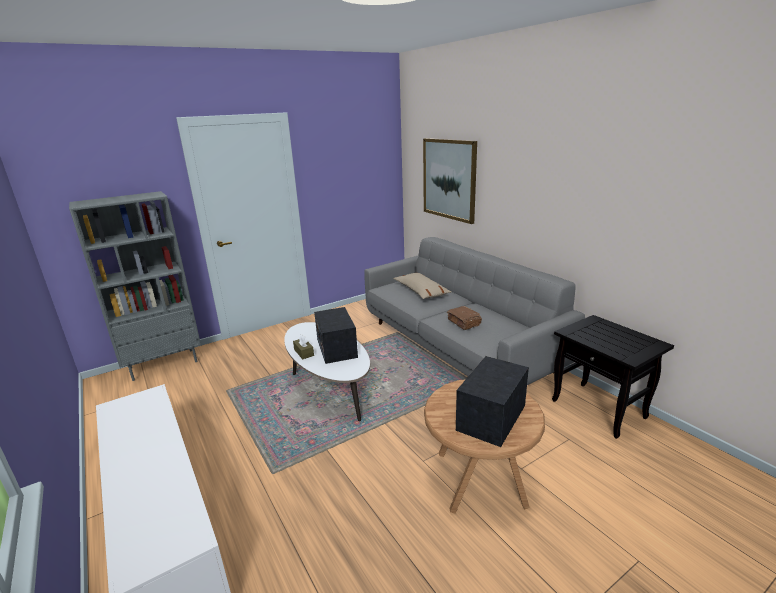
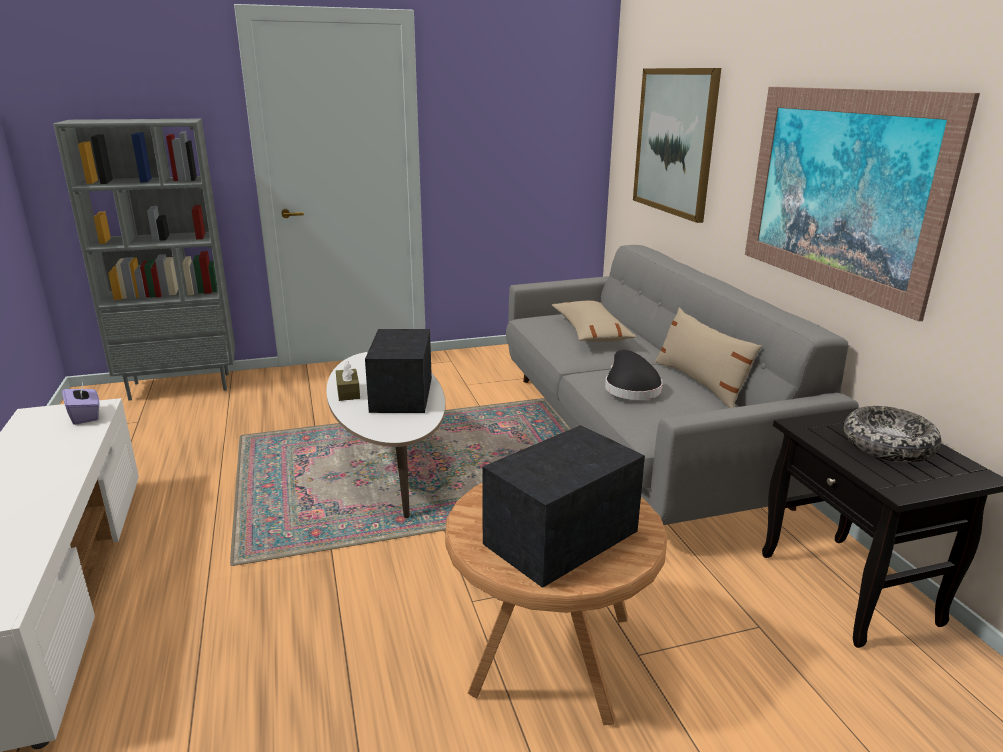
camera: 15 degrees right, 0 degrees up
(149, 401) = (85, 416): none -> purple tissue box
(464, 323) = (630, 388): brown book -> black hat
(495, 313) = (700, 383): none -> beige pillow
(560, 207) = (839, 191): none -> picture
(612, 336) = (888, 446): none -> bowl

